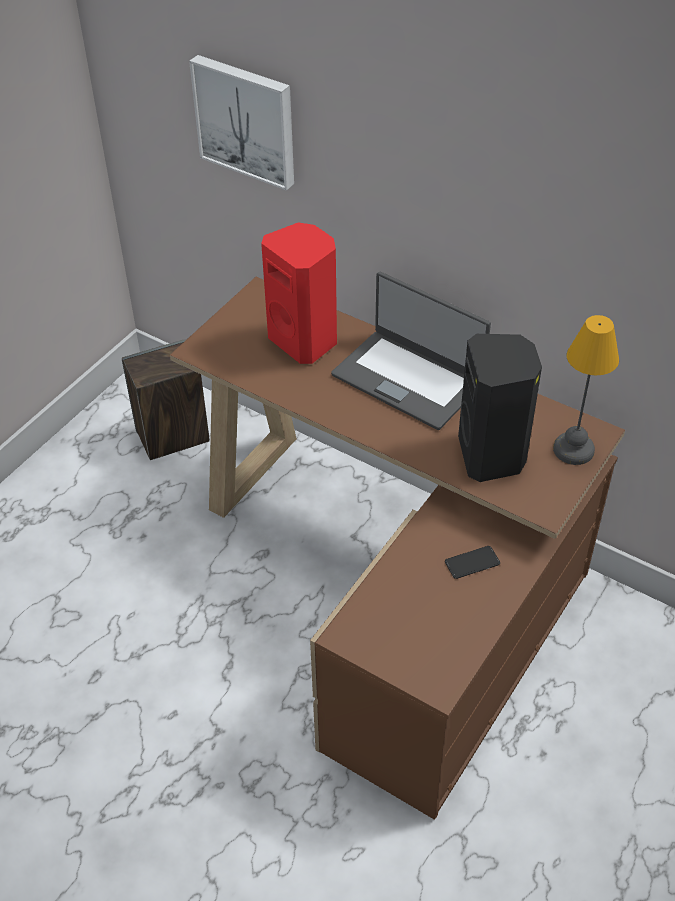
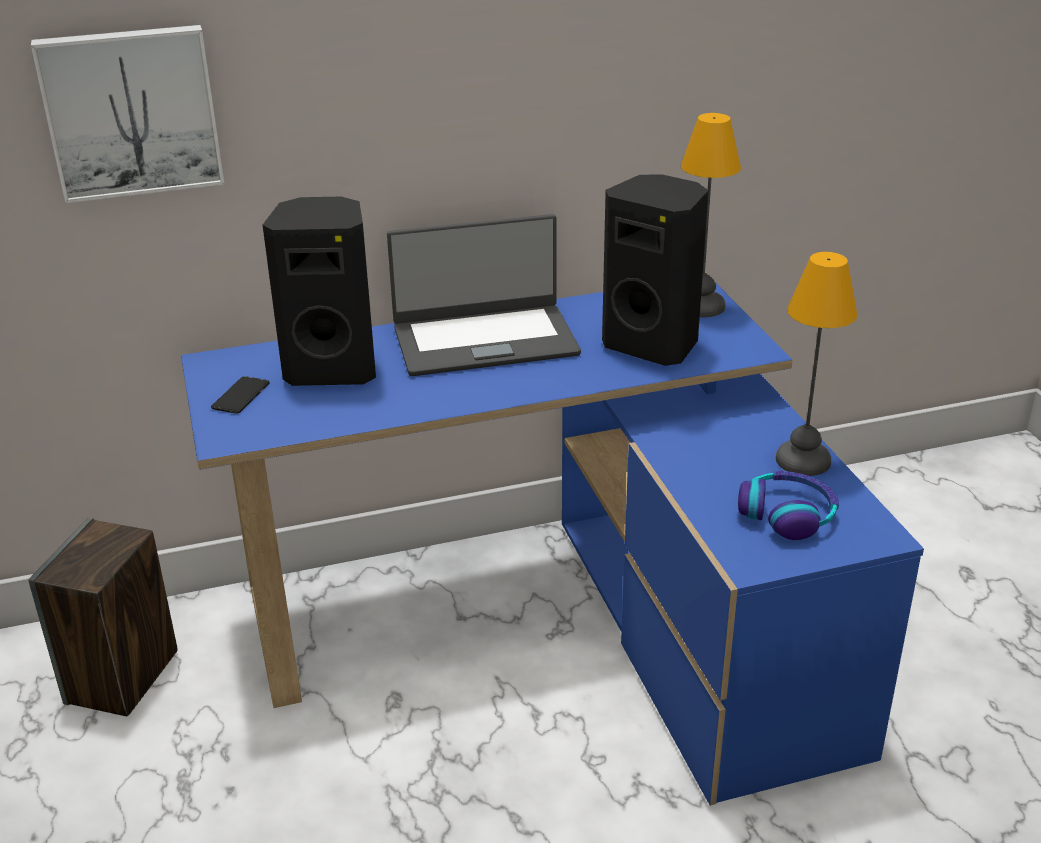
camera: 50 degrees left, 15 degrees down
(305, 341) = (333, 369): red speaker -> black speaker
(395, 585) = (559, 624): brown desk -> blue desk
(414, 627) = (787, 514): none -> headphones
(472, 563) = (742, 443): phone -> phone (241, 396)
(484, 605) = (804, 461): none -> table lamp

